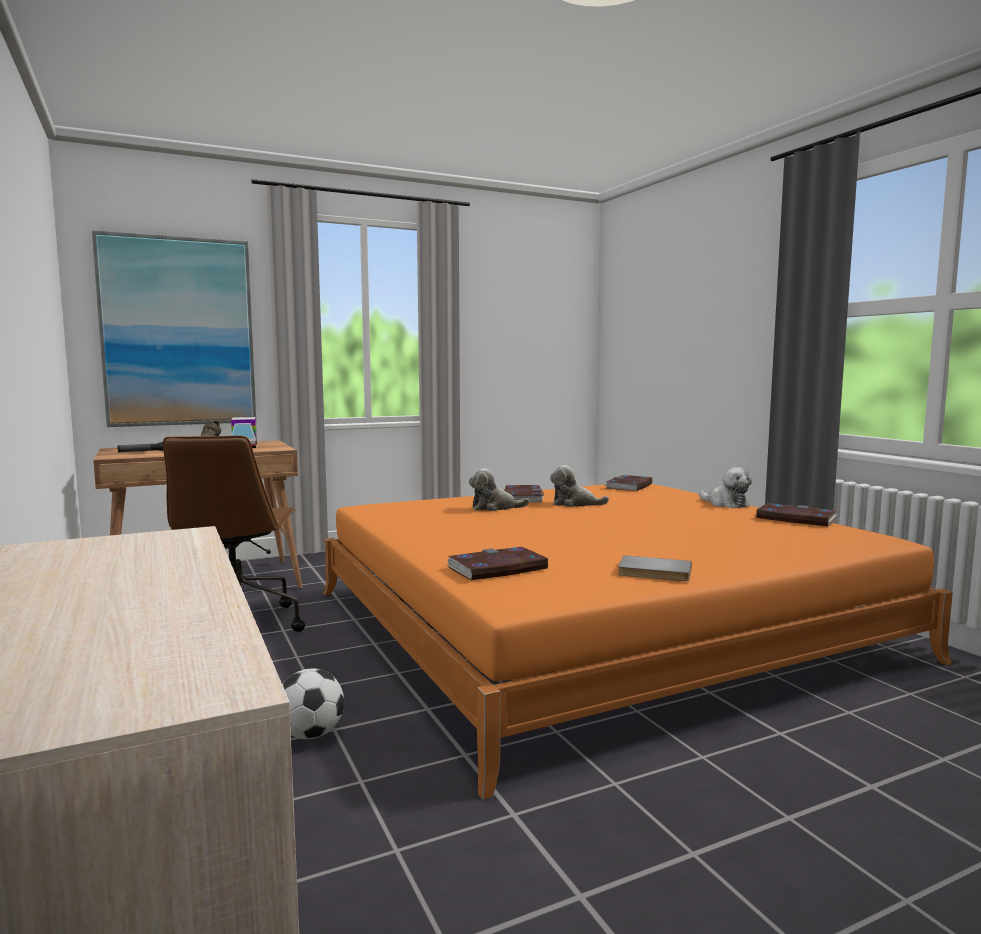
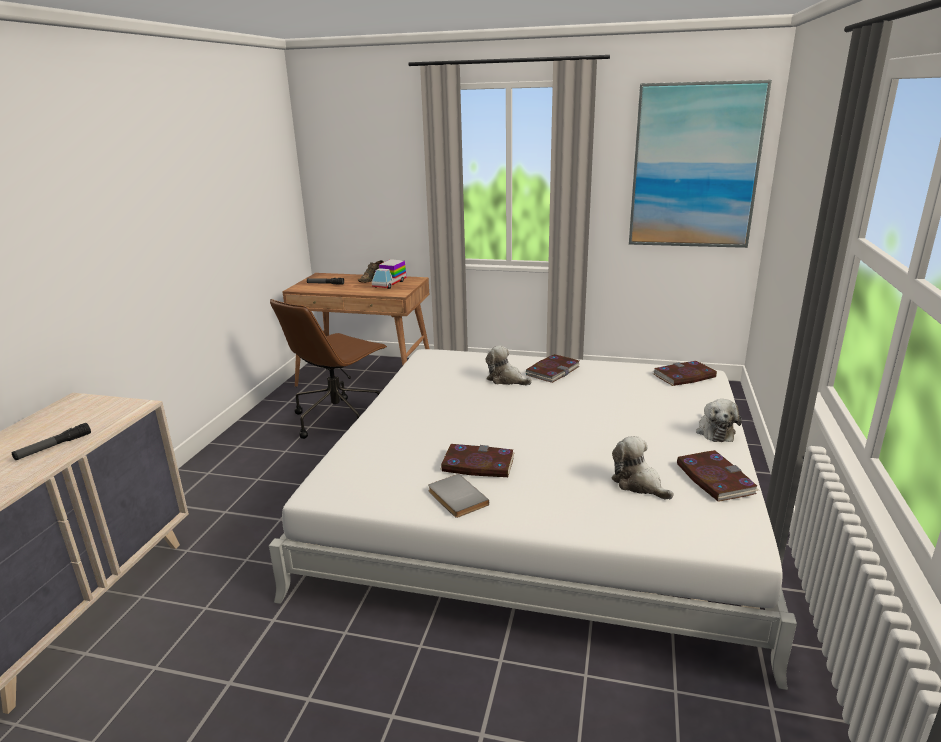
camera: 40 degrees right, 15 degrees up
(154, 579) = (53, 447): none -> flashlight
(178, 332) = (367, 188): picture -> picture (694, 167)
(310, 735) = (266, 517): football -> none
(497, 568) = (373, 454): book -> book (477, 464)
(574, 504) = (574, 392): plush toy -> plush toy (638, 484)
(594, 624) = (541, 502): orange bed -> white bed

